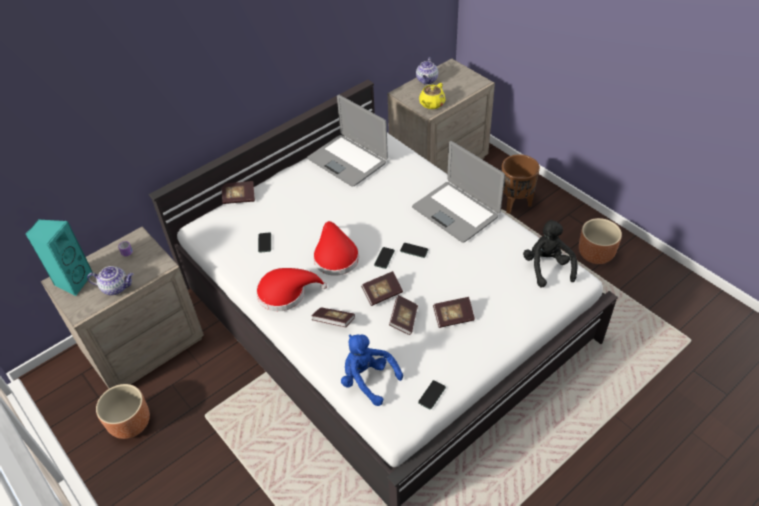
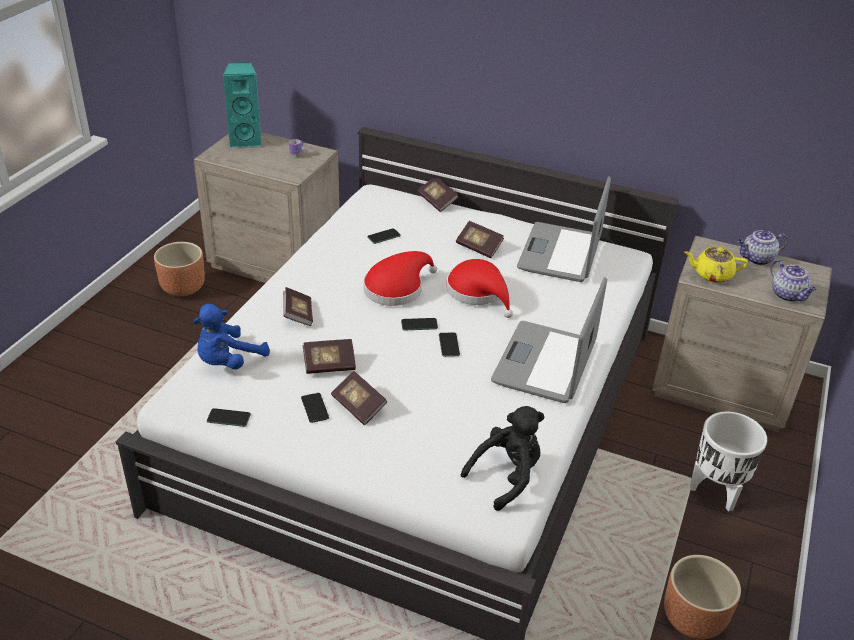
camera: 60 degrees right, 10 degrees down
(116, 287) = (251, 163): teapot -> teapot (788, 295)
(286, 293) = (320, 271): red hat -> red hat (478, 292)
(367, 379) = (228, 361): blue plush toy -> blue plush toy turned 150 degrees counterclockwise
(382, 294) = (361, 338): book -> book (479, 247)
(444, 342) = (315, 408): none -> phone
(515, 204) = (716, 492): brown planter -> white planter

